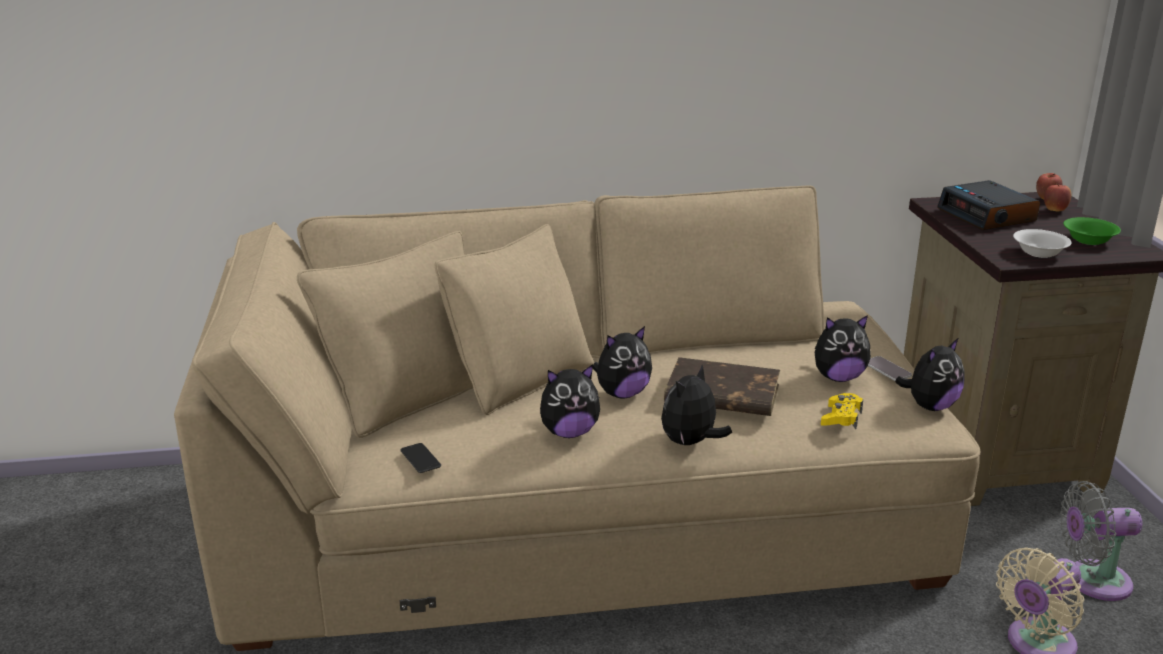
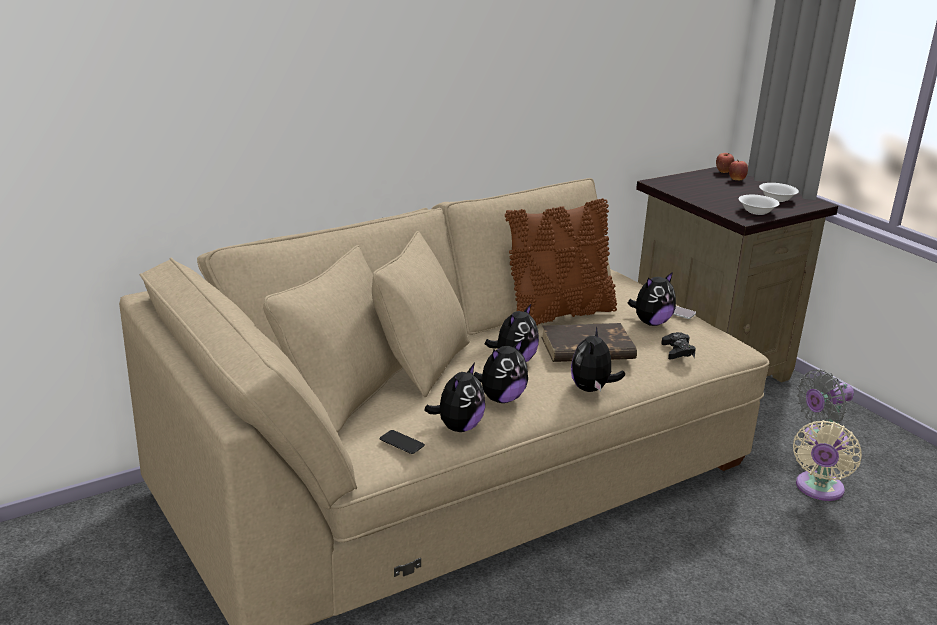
camera: 25 degrees left, 0 degrees up
(726, 348) = (558, 313): none -> brown pillow
(841, 417) = (677, 351): yellow game controller -> black game controller
(930, 406) = (720, 333): plush toy -> plush toy (458, 427)
(987, 216) = (699, 188): alarm clock -> none
(1088, 240) = (776, 198): green bowl -> white bowl

